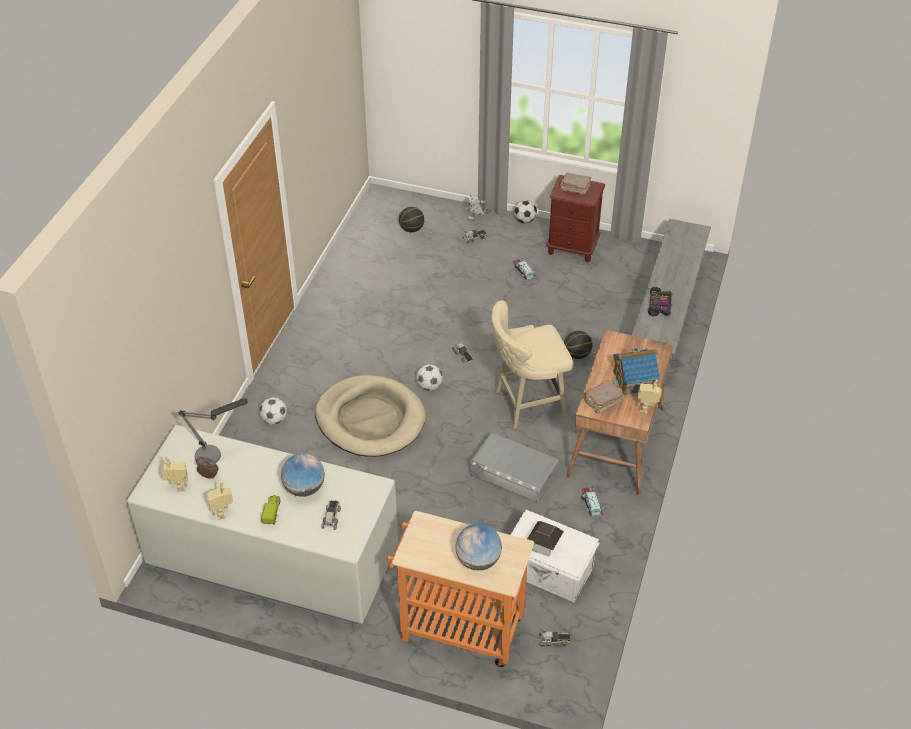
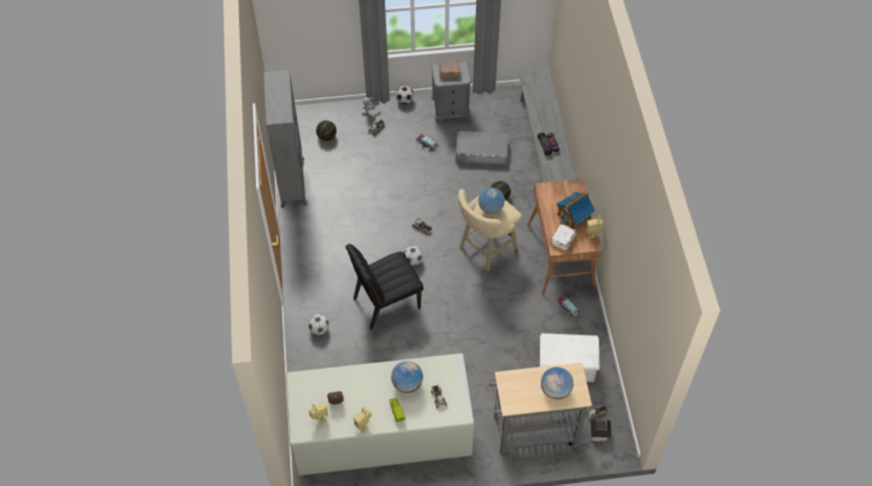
camera: 25 degrees left, 10 degrees up
(216, 454) = (330, 383): table lamp -> none
(344, 261) = (293, 182): none -> grey bookcase
(370, 419) = (387, 303): beige dog bed -> black chair
(460, 630) = (533, 431): orange cart -> grey cart
(514, 473) = (506, 305): grey storage box -> grey storage box (481, 151)
(535, 342) = (490, 209): none -> globe
(544, 545) = (566, 354): toy house -> toy house (599, 433)
(572, 248) = (451, 112): brown nightstand -> grey nightstand
(602, 402) = (562, 240): brown book -> white book

